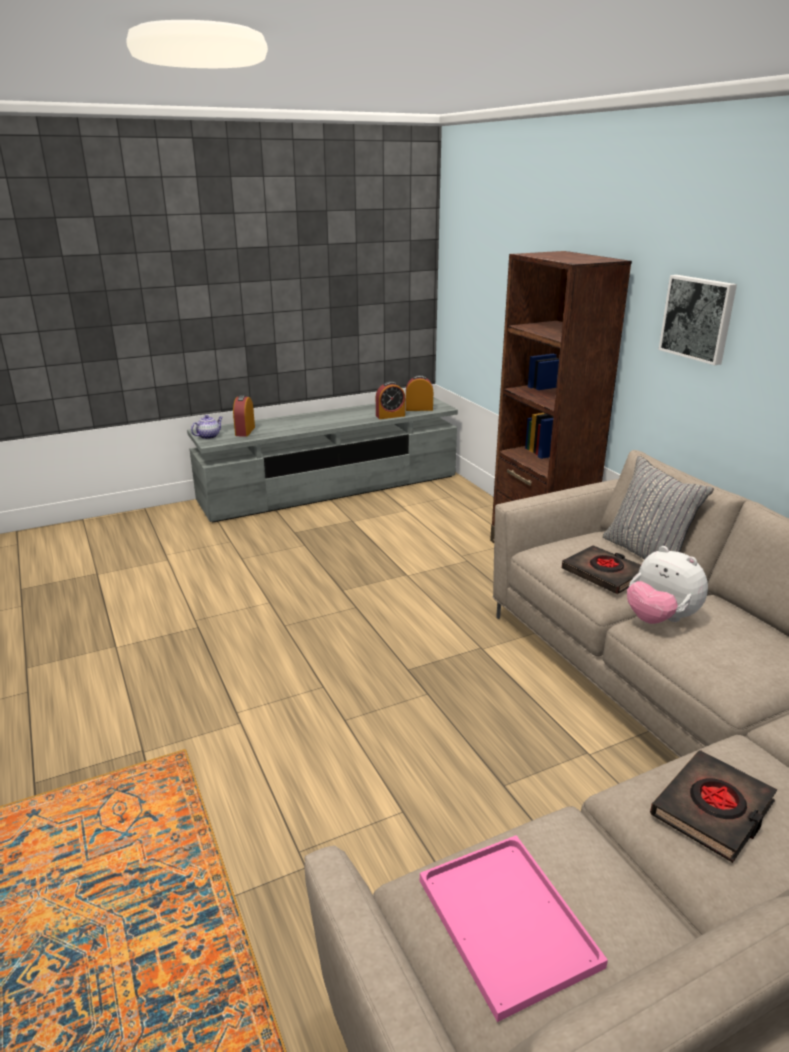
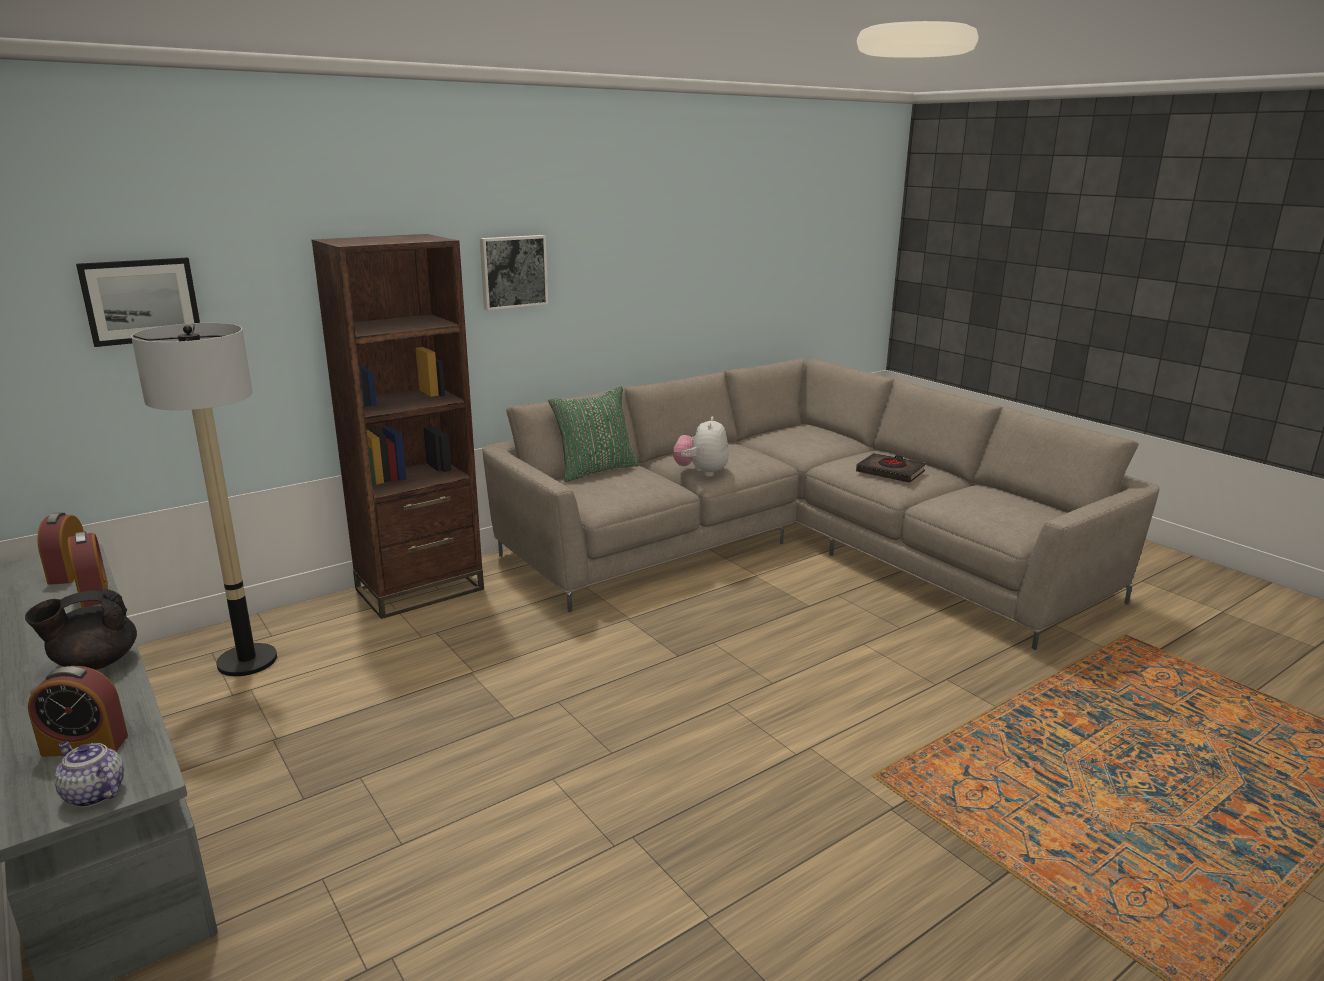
camera: 100 degrees left, 5 degrees down
(315, 424) = (94, 662): none -> black teapot
(439, 506) = (247, 661): none -> floor lamp
(496, 275) = (141, 301): none -> picture
(510, 924) = (1013, 512): pink tray -> none
(604, 574) = (640, 483): black book -> none
(647, 554) = (595, 470): grey pillow -> green pillow
(660, 619) = (701, 472): plush toy -> plush toy turned 150 degrees clockwise

